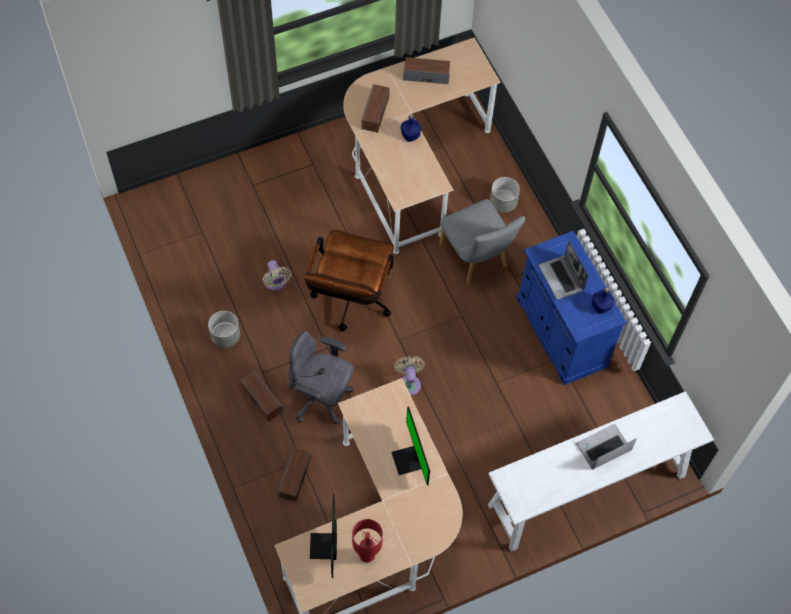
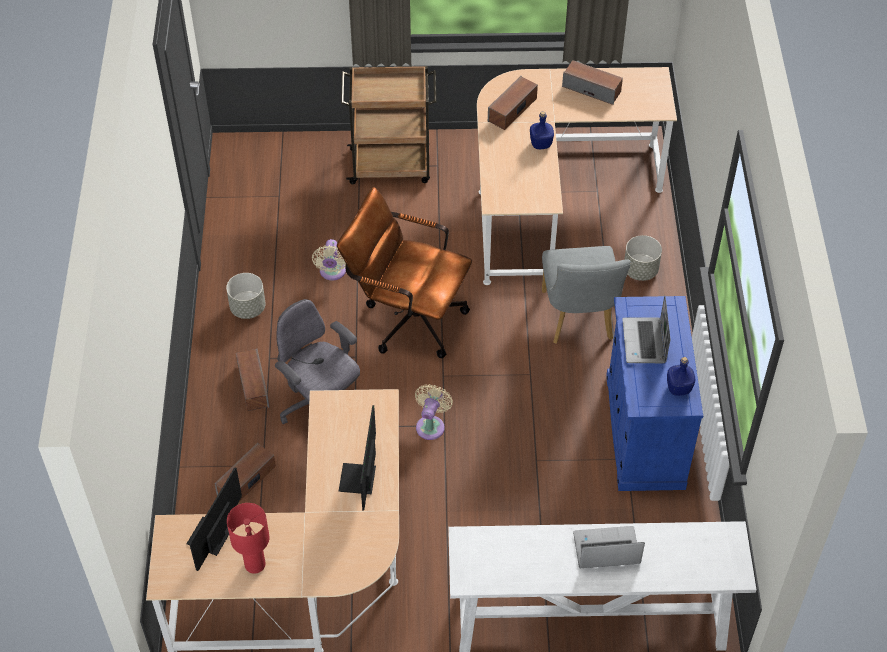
camera: 25 degrees right, 10 degrees down
(277, 176) = (391, 165): none -> brown cart
(350, 301) = (407, 317): brown office chair -> brown office chair turned 75 degrees clockwise

